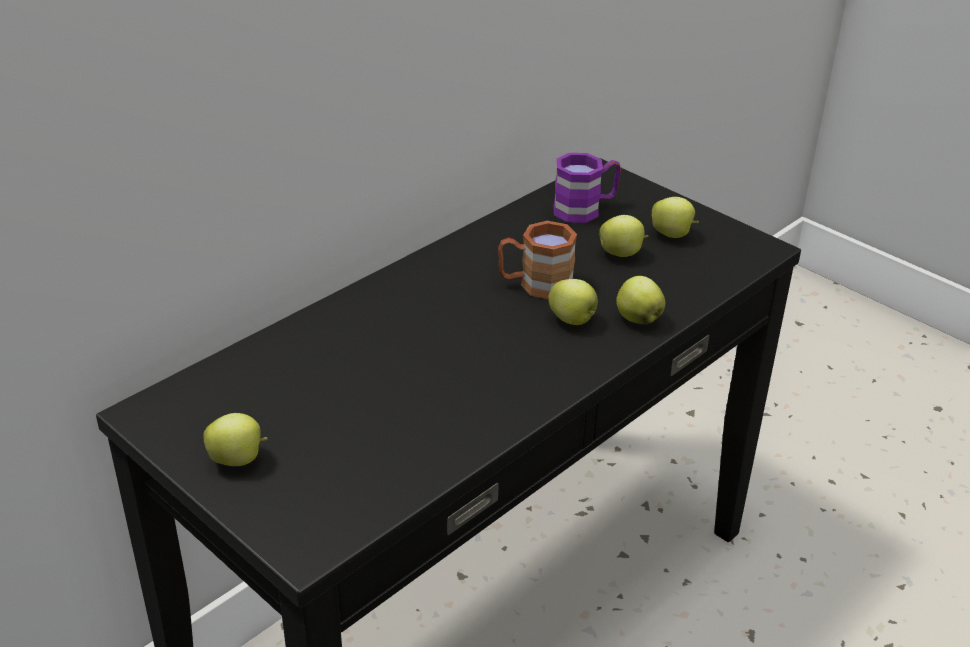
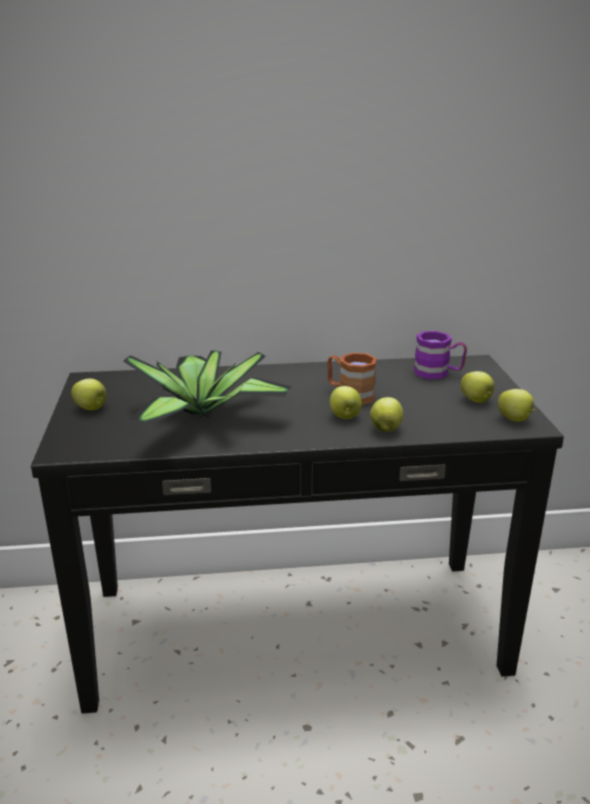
camera: 40 degrees right, 10 degrees down
(411, 396) = (205, 415): none -> potted plant
(621, 254) = (426, 398): apple -> apple (515, 419)

